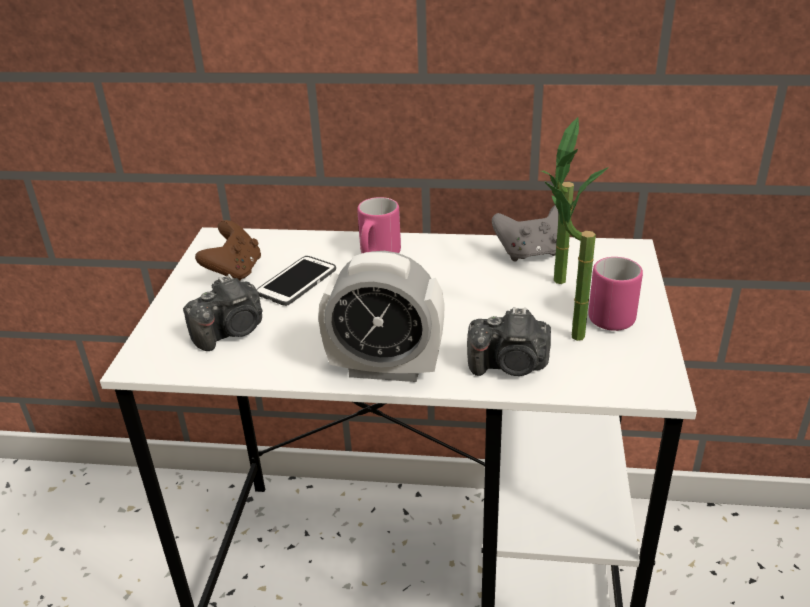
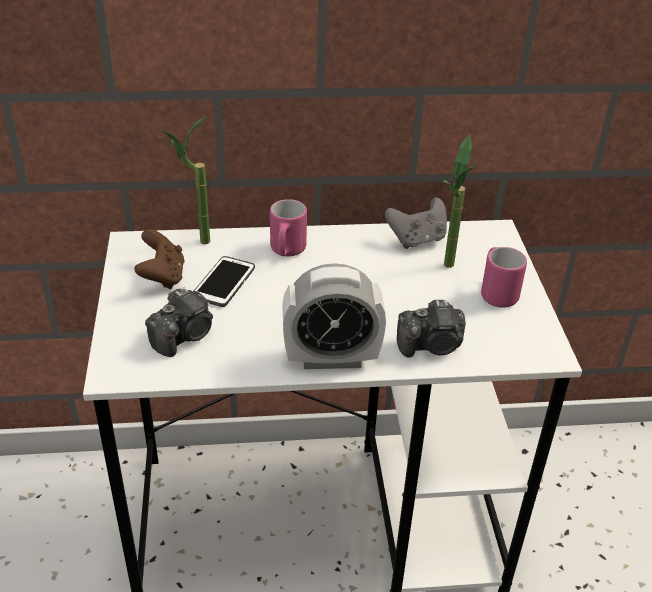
camera: 15 degrees left, 5 degrees up
(563, 336) = (466, 316): potted plant -> potted plant (194, 242)

